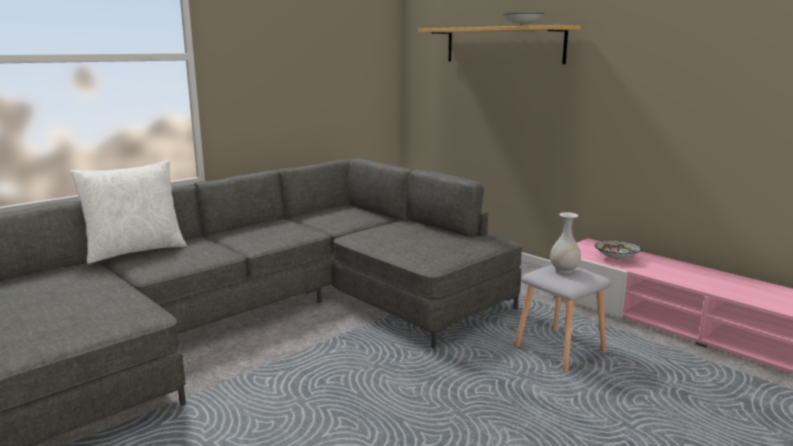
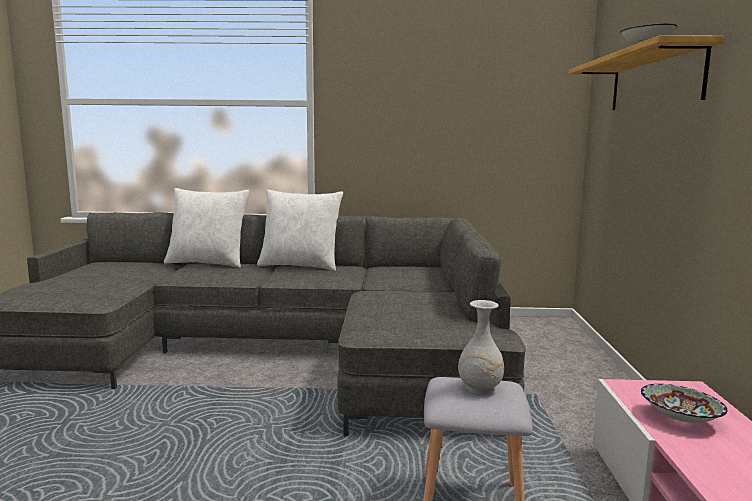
camera: 45 degrees right, 5 degrees down
(236, 230) = (300, 265): none -> white pillow

